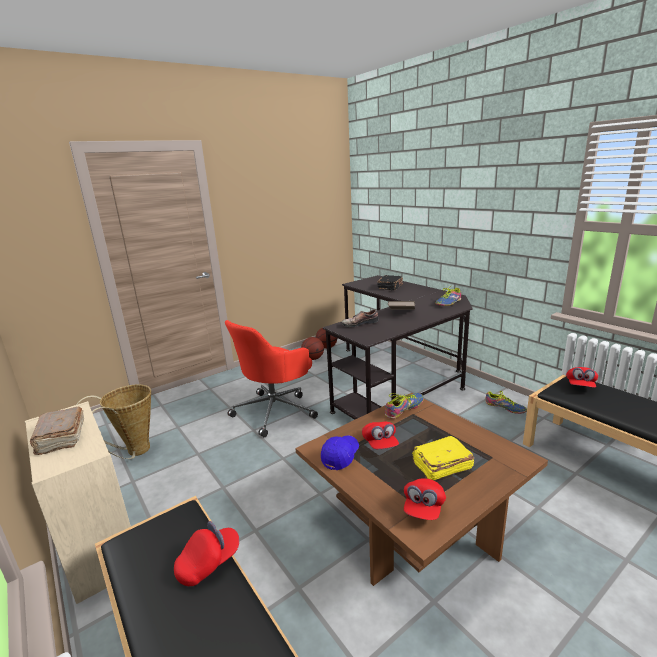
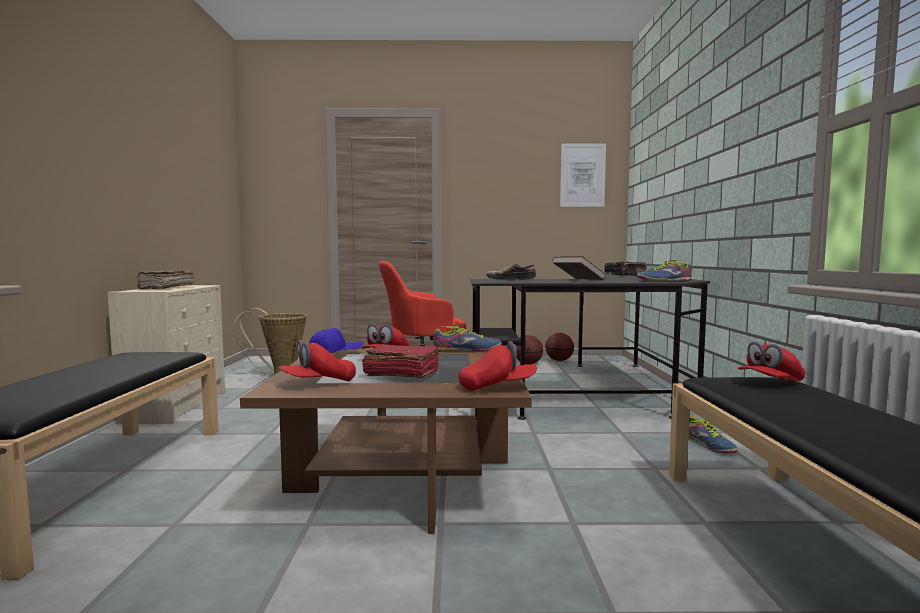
camera: 35 degrees right, 15 degrees down
(209, 563) = (136, 367): red cap -> red cap (497, 387)
(322, 197) = (582, 175): none -> picture
(441, 466) = (401, 374): yellow book -> red book

